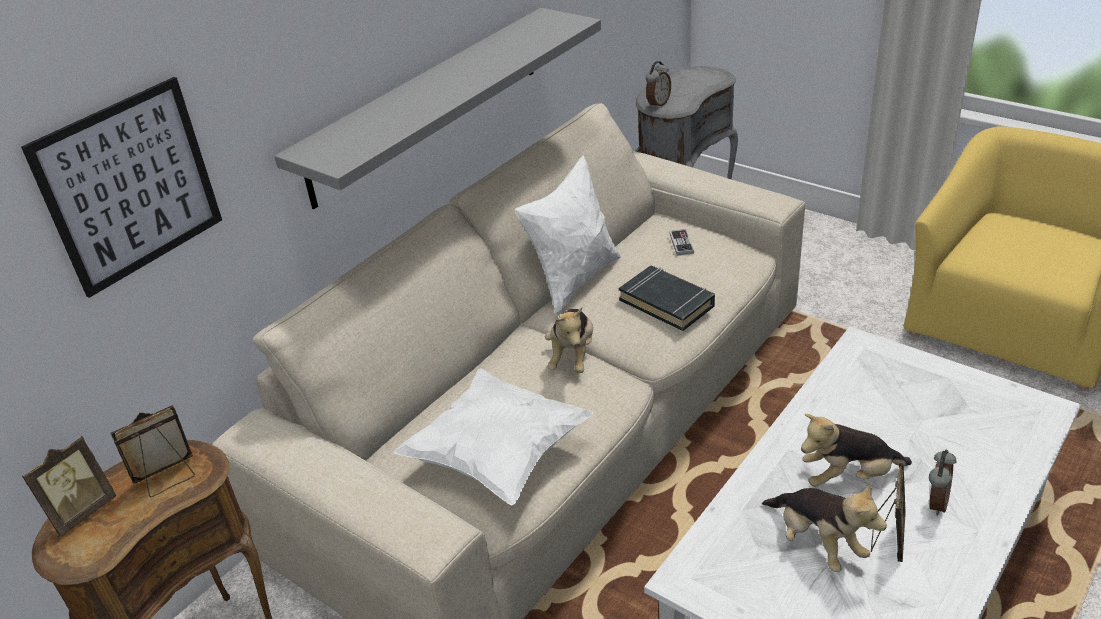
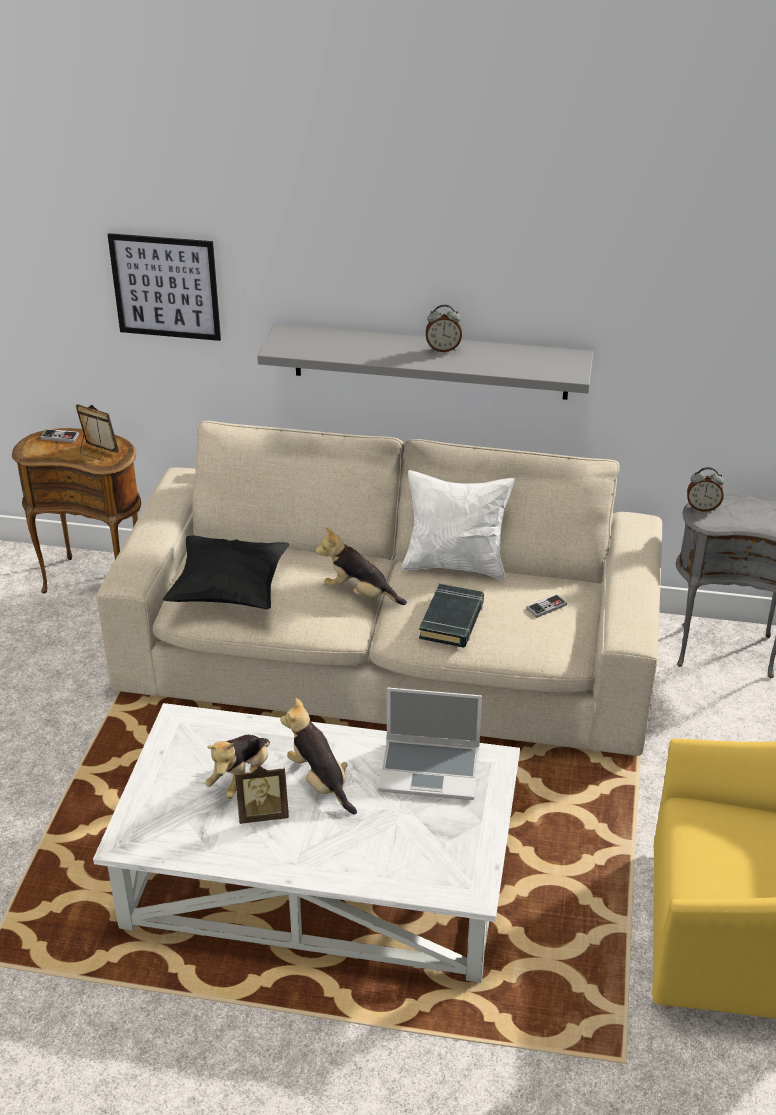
camera: 60 degrees right, 0 degrees up
(82, 512) = (60, 437): picture frame -> game controller
(498, 456) = (229, 591): white pillow -> black pillow
(572, 356) = (360, 594): plush toy -> plush toy turned 45 degrees clockwise
(860, 390) = (431, 770): none -> laptop
(935, 503) = (315, 835): alarm clock -> alarm clock (443, 349)

